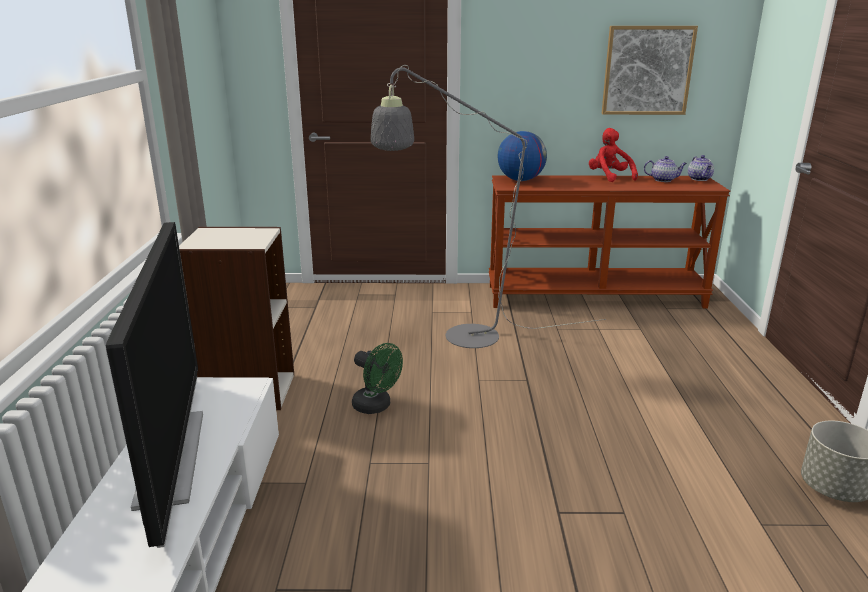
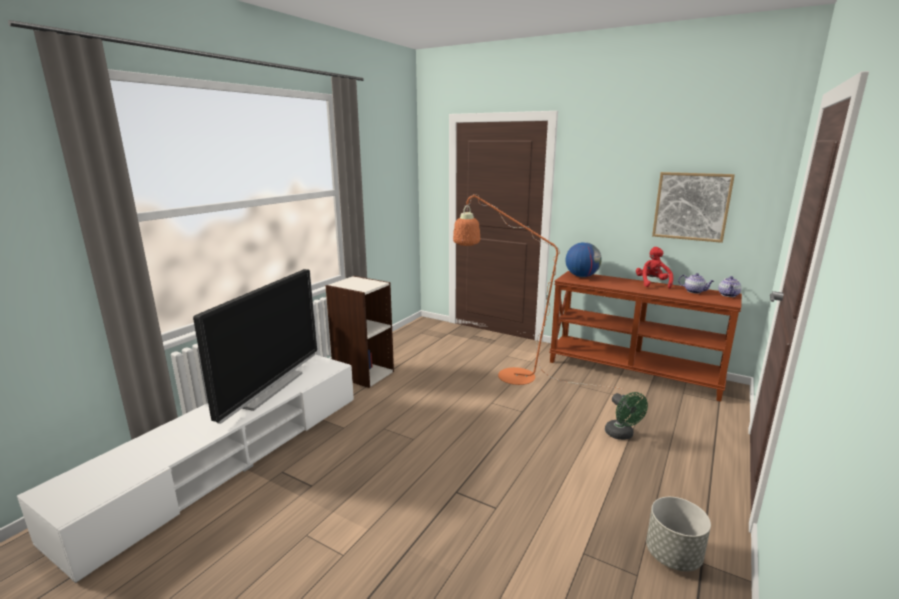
camera: 30 degrees right, 5 degrees down
(376, 406) = (418, 400): green fan -> green fan (622, 435)
(458, 338) = (506, 375): grey floor lamp -> orange floor lamp

